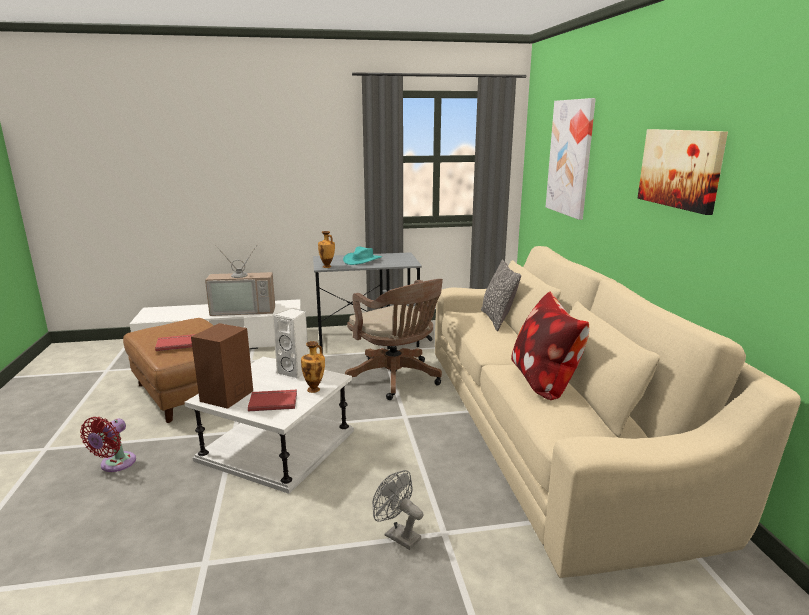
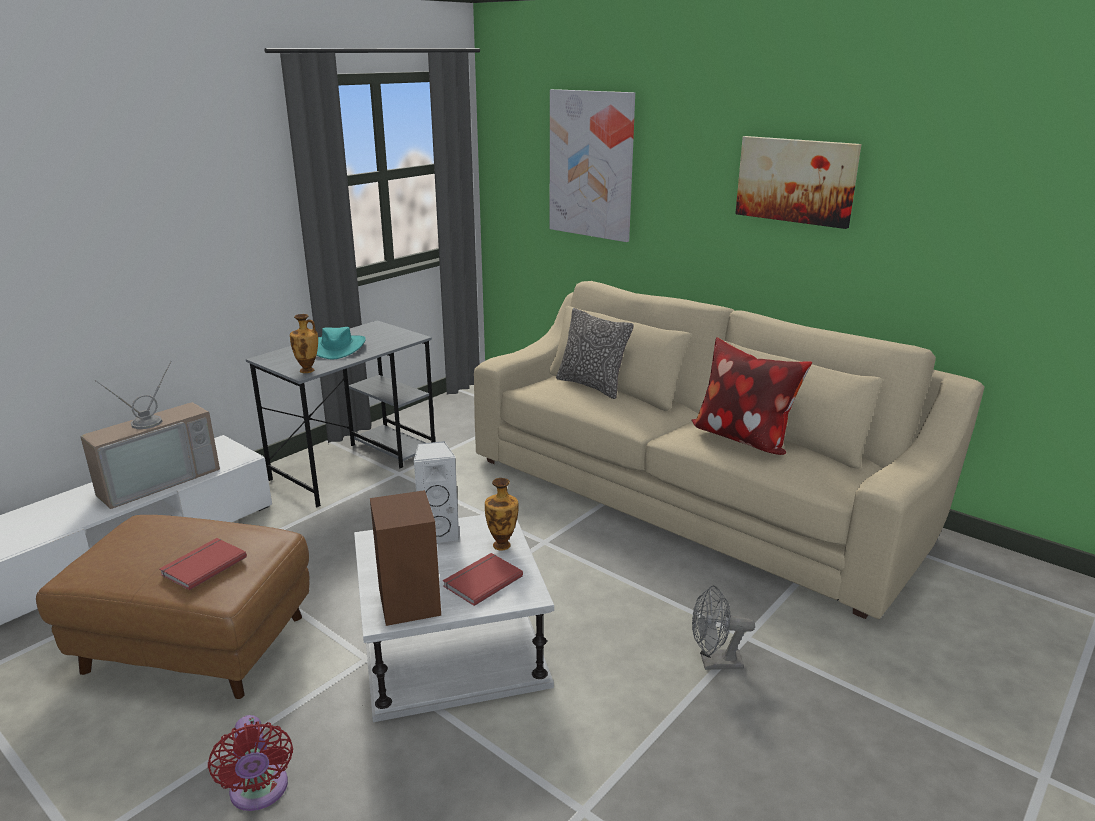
camera: 40 degrees left, 5 degrees up
(396, 379) = (470, 502): brown office chair -> none

